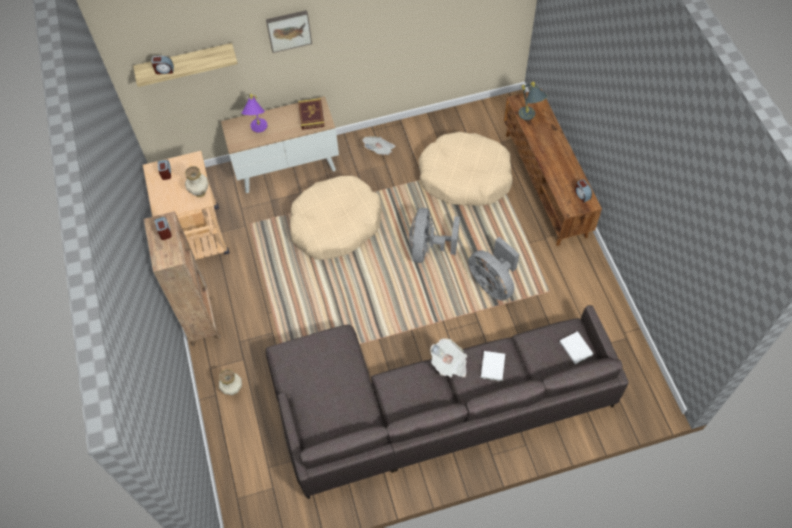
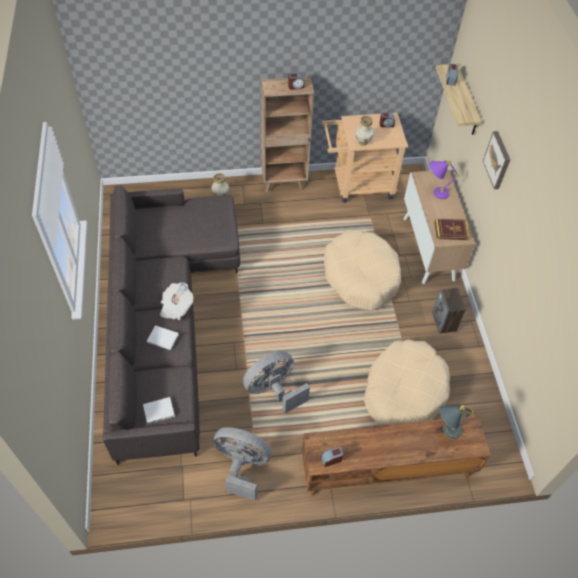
camera: 95 degrees right, 5 degrees down
(379, 150) = (444, 322): newspaper -> speaker
(428, 248) = (323, 343): grey fan -> grey fan (242, 465)

